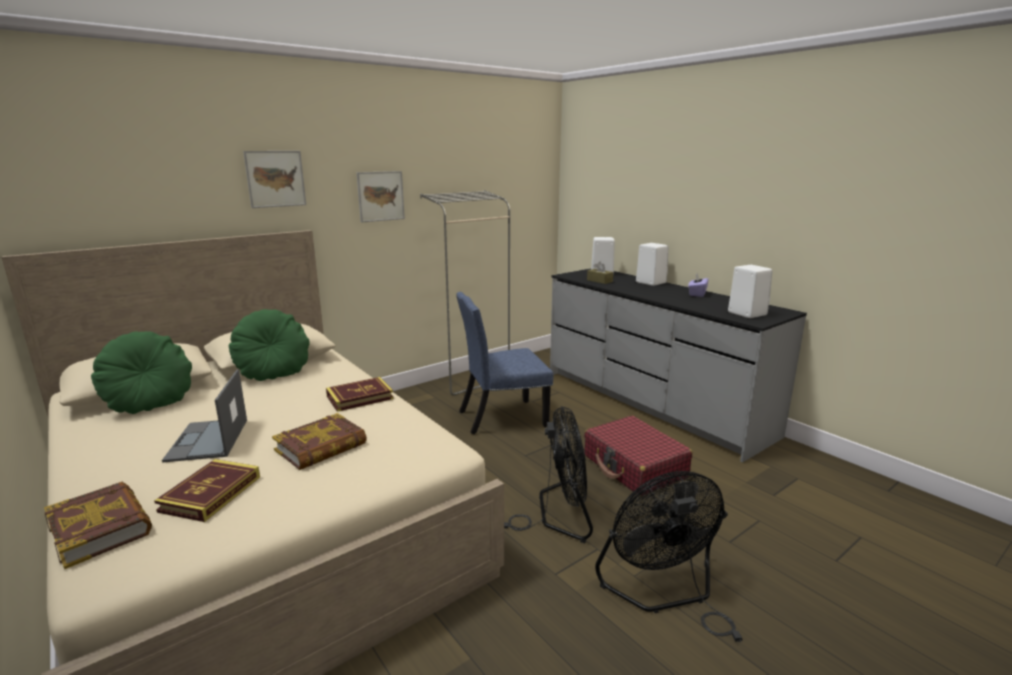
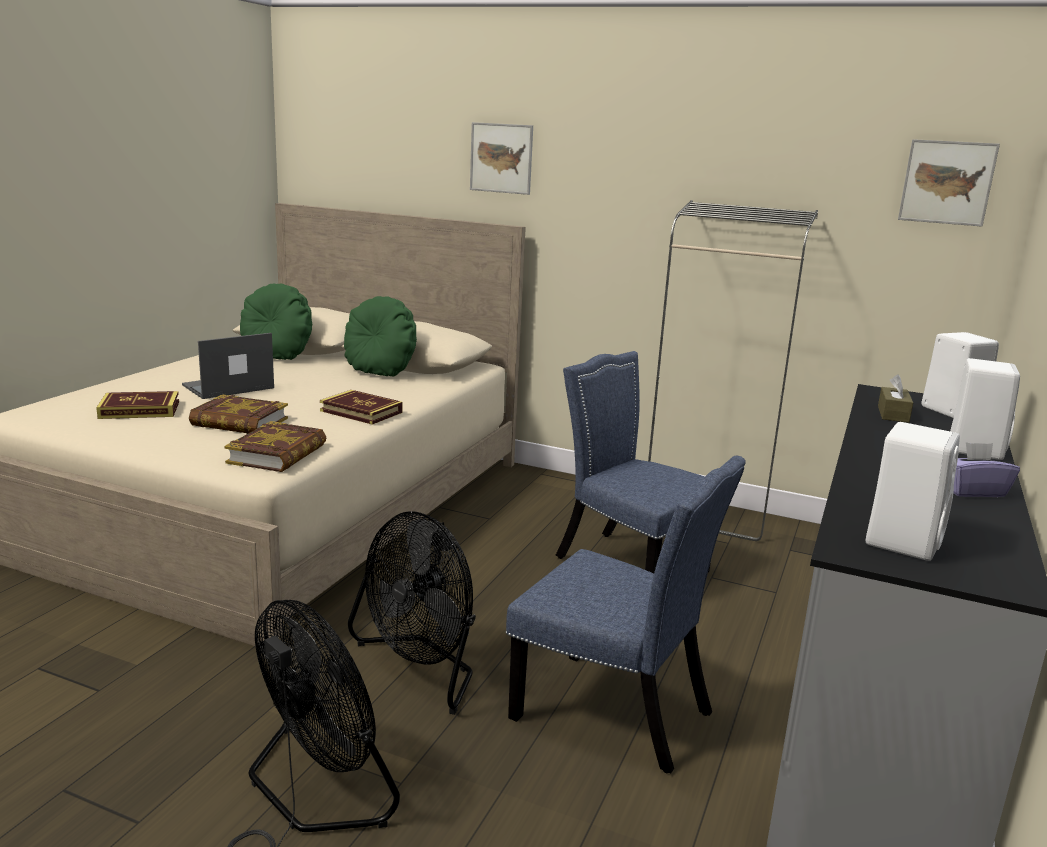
camera: 60 degrees right, 0 degrees up
(101, 528) = (82, 397): book -> book (278, 454)
(380, 196) = (631, 196): picture -> picture (947, 182)
(556, 512) = (425, 662): black fan -> black fan turned 75 degrees clockwise
(634, 467) = (610, 710): red suitcase -> blue chair

